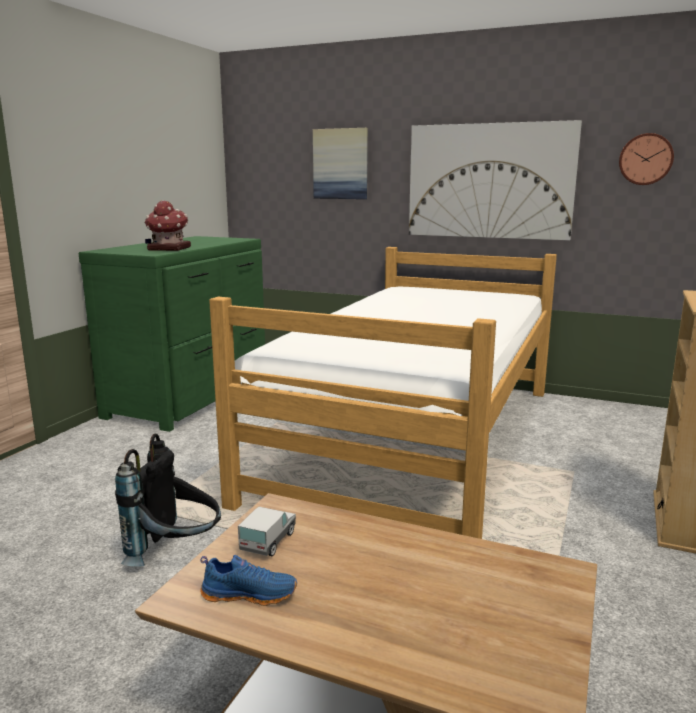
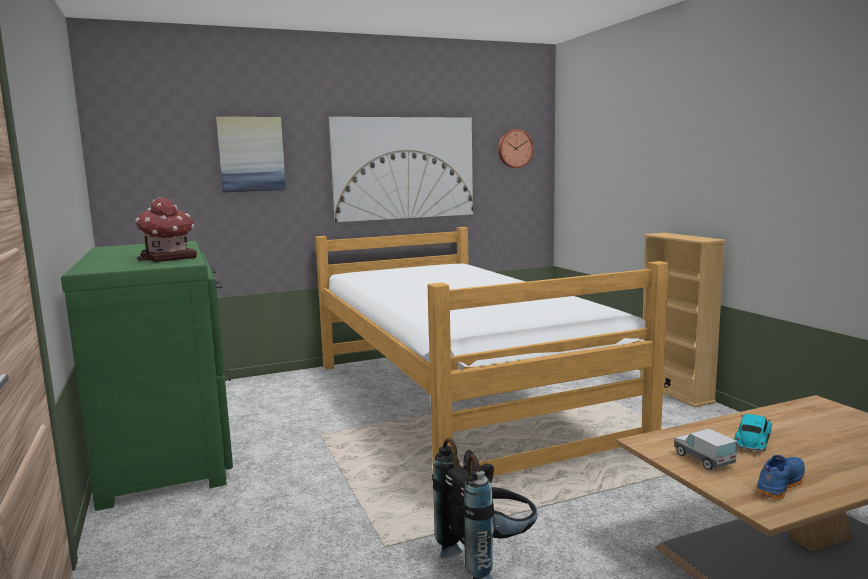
camera: 45 degrees left, 5 degrees down
(358, 555) = (752, 441): none -> toy car

